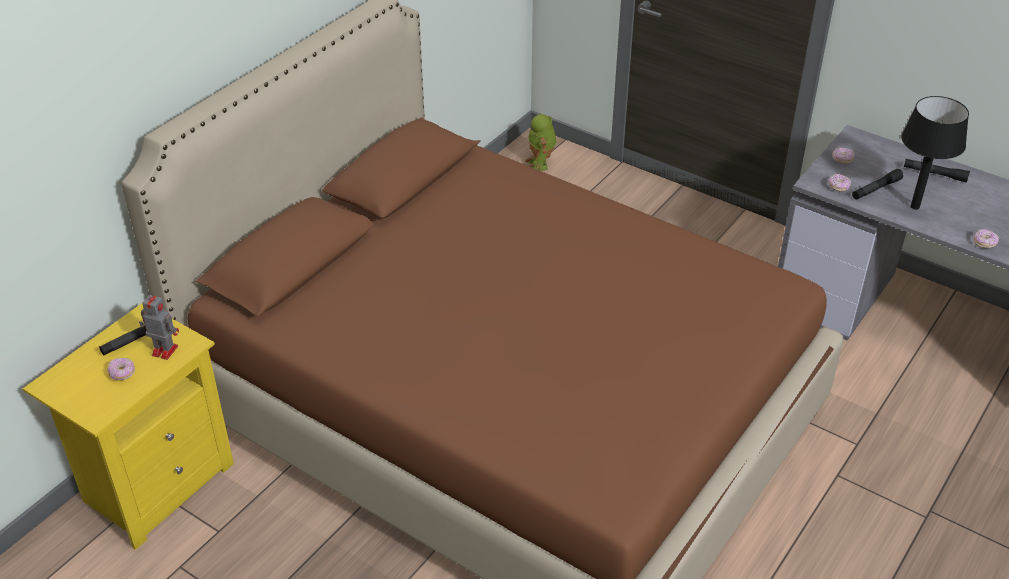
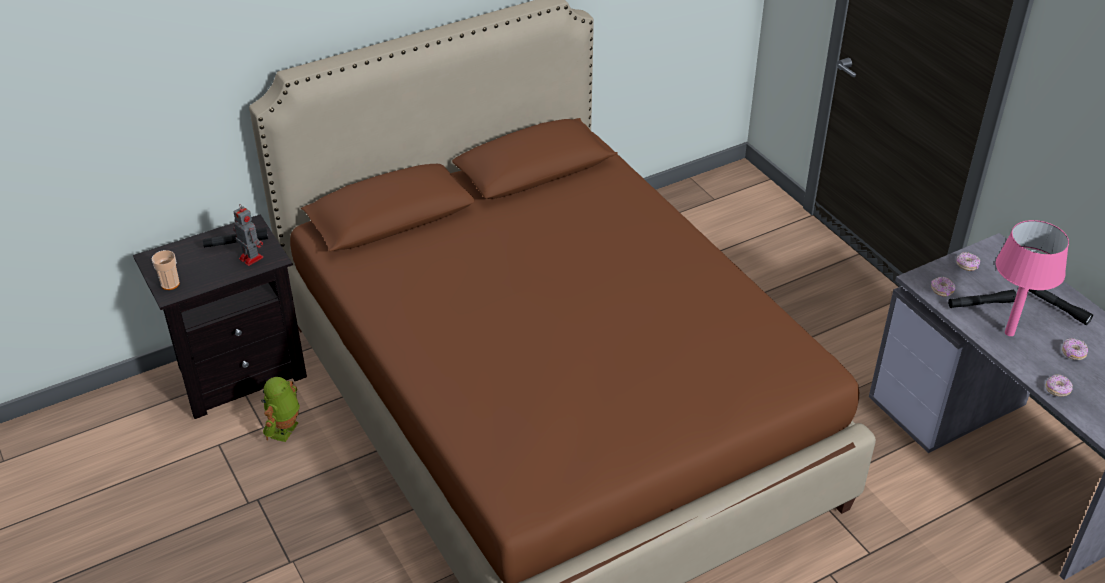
camera: 25 degrees right, 0 degrees up
(89, 406) = (170, 284): none -> cup
(122, 373) = (209, 266): donut -> donut (1073, 353)
(155, 484) = (239, 373): yellow nightstand -> black nightstand
(540, 164) = (731, 196): toy robot -> toy robot (285, 430)
(914, 206) = (1009, 332): black table lamp -> pink table lamp

